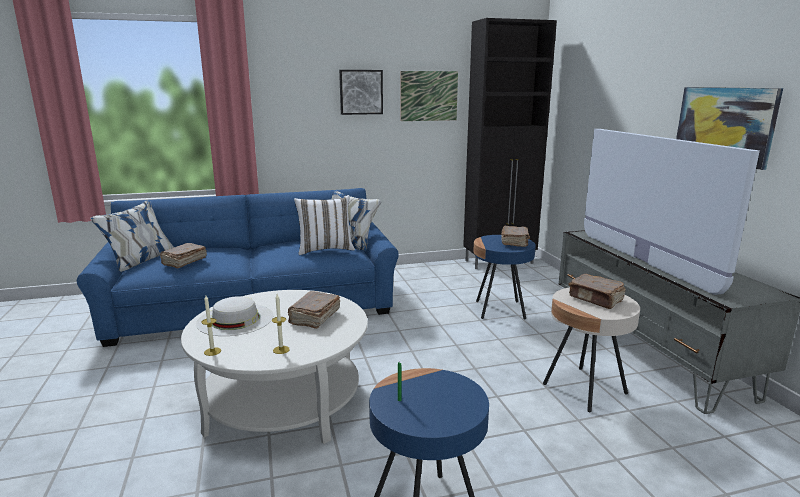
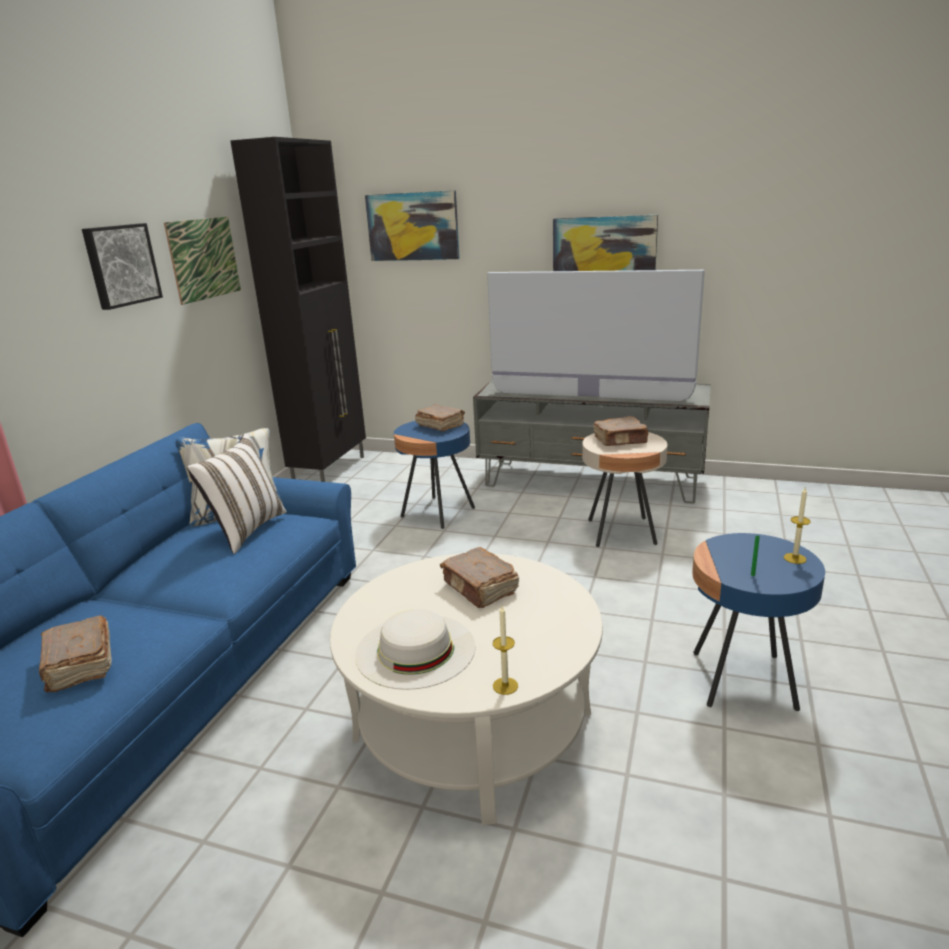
camera: 55 degrees left, 5 degrees up
(281, 350) = (550, 630): candle -> candle (795, 558)
(595, 88) = (413, 226): none -> picture

